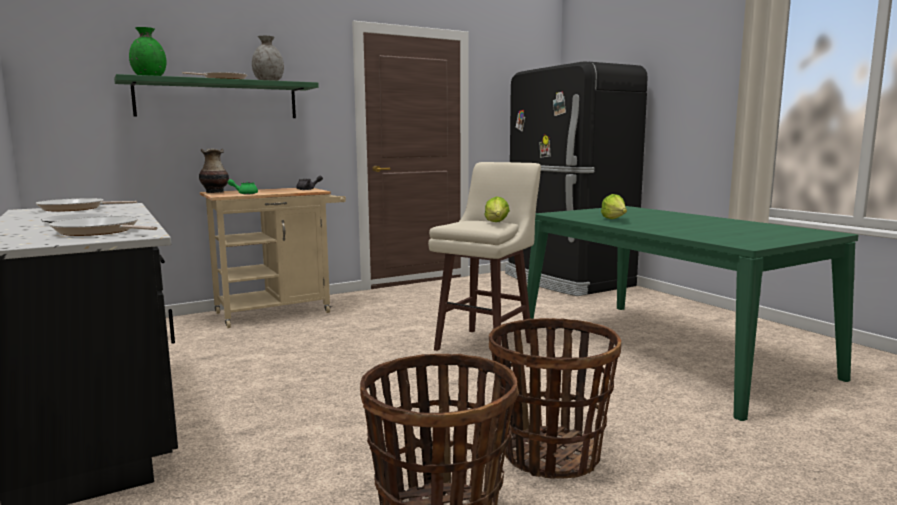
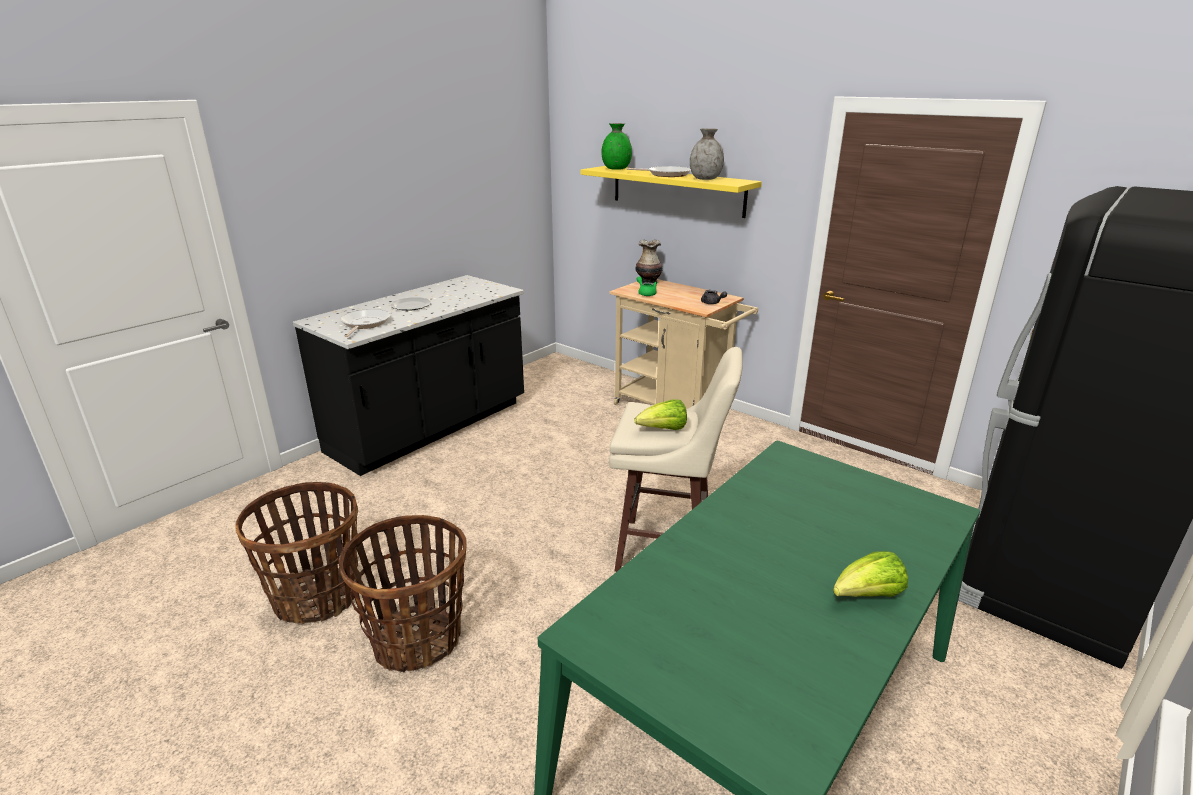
camera: 70 degrees right, 15 degrees up
(75, 209) = (475, 286): frying pan -> none
(218, 99) = (677, 190): green shelf -> yellow shelf
(615, 220) = (762, 509): lettuce -> lettuce (867, 596)

